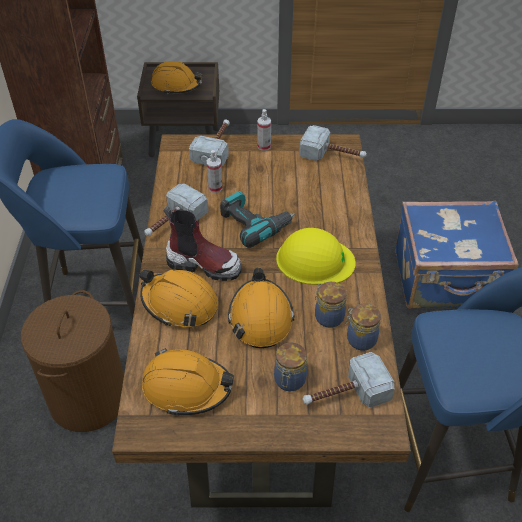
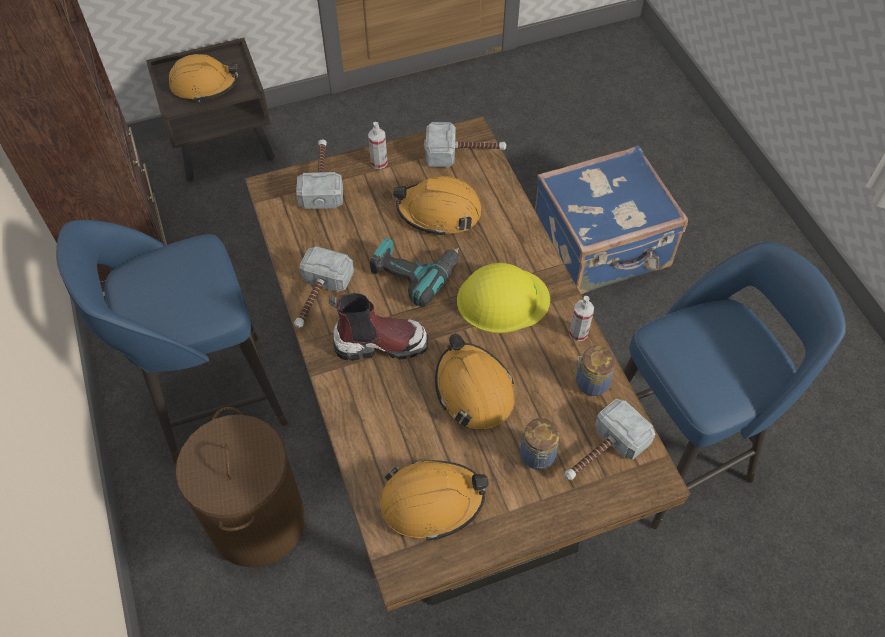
camera: 20 degrees left, 10 degrees up
(179, 304) = (376, 402): orange hard hat -> orange hard hat (439, 212)
(215, 188) = (346, 236): spray bottle -> spray bottle (578, 333)
(328, 317) = (546, 366): jar -> none

